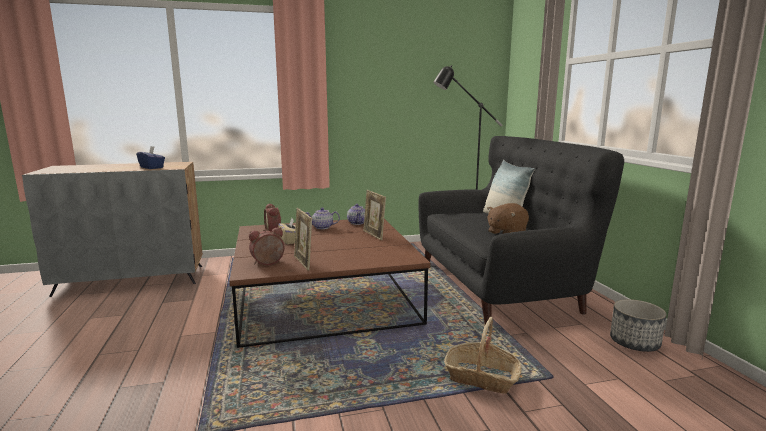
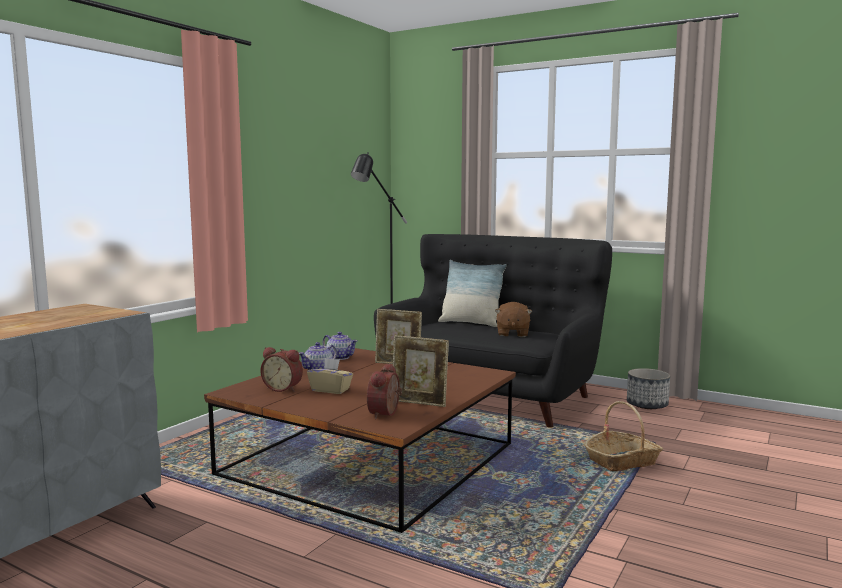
camera: 45 degrees left, 5 degrees down
(152, 167) = (78, 318): blue tissue box -> none

